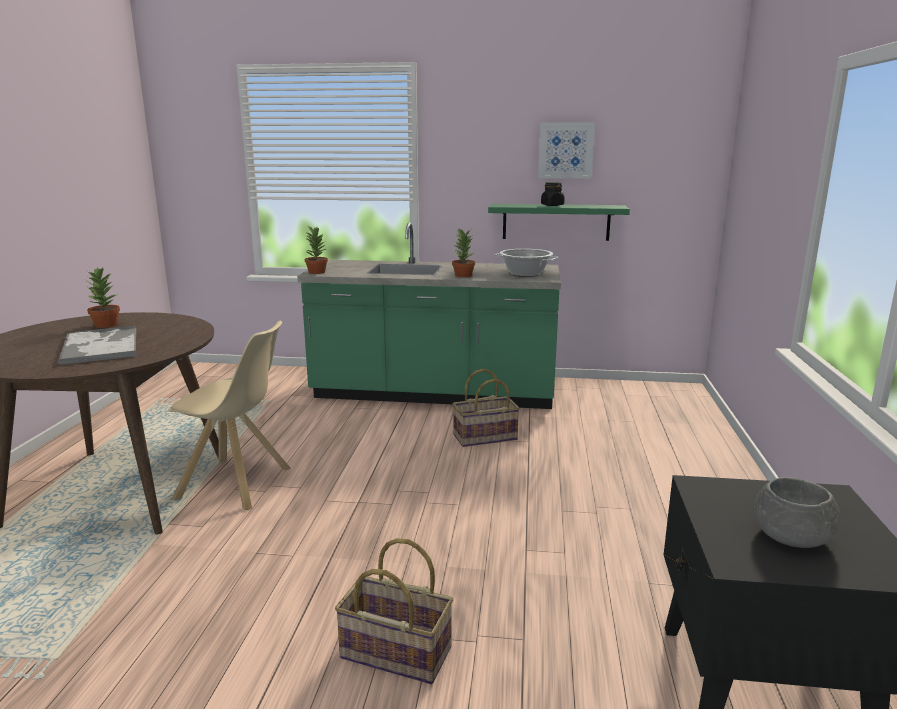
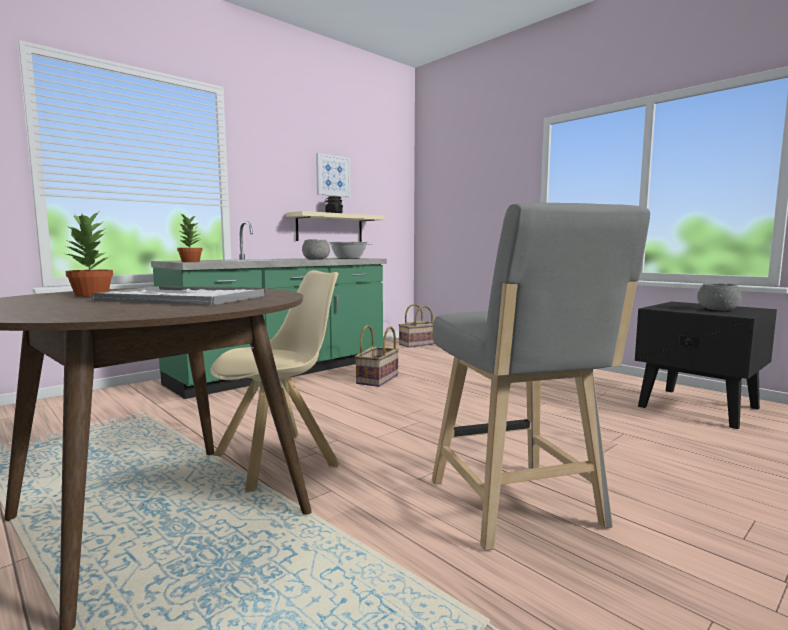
camera: 50 degrees left, 10 degrees down
(238, 621) = (518, 508): none -> grey stool
(394, 654) = (612, 467): basket -> basket (418, 344)
(462, 275) = (316, 259): potted plant -> grey bowl
(556, 222) = (330, 228): green shelf -> beige shelf

